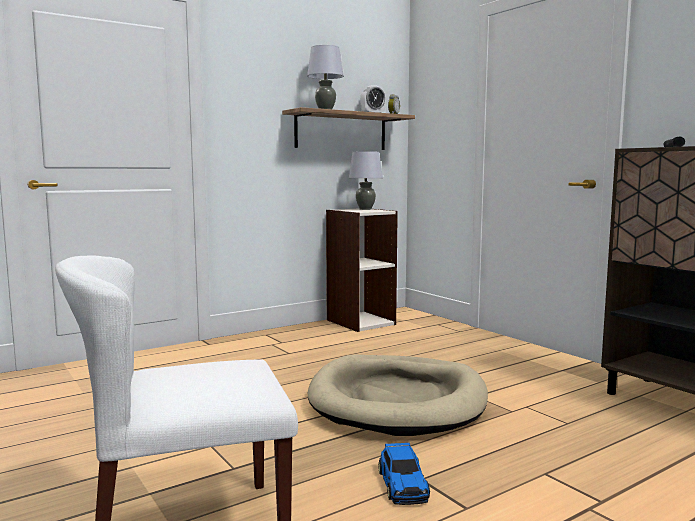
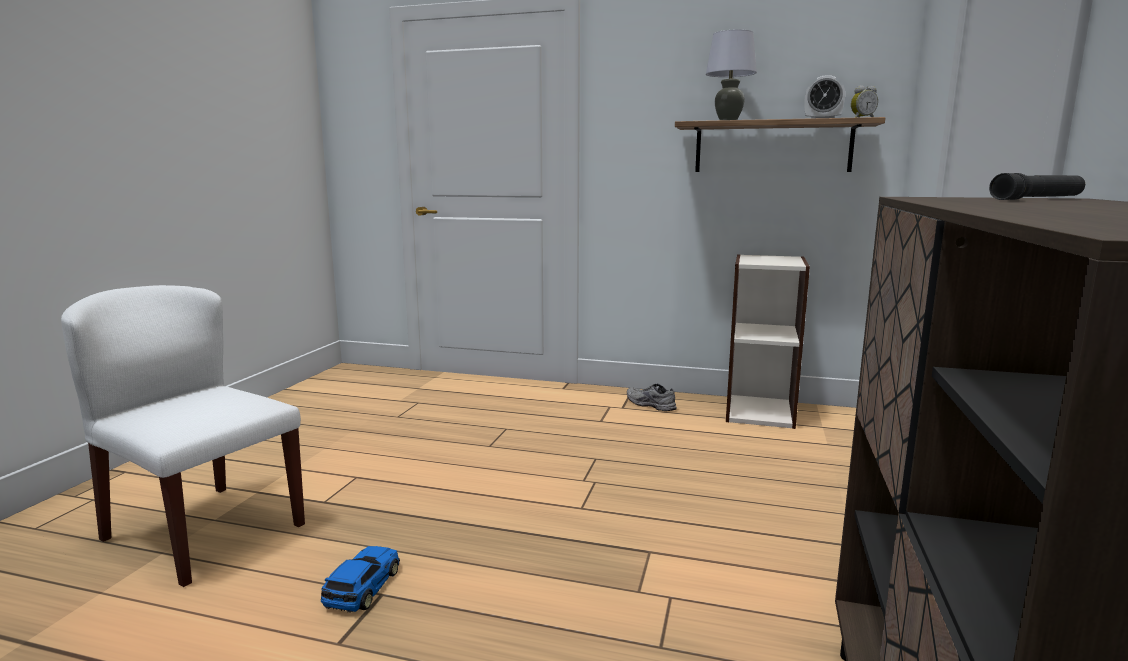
camera: 50 degrees right, 5 degrees up
(293, 336) = (649, 405): none -> grey shoe
(365, 209) = (785, 259): grey table lamp -> none
(397, 400) = (562, 513): beige dog bed -> none
(403, 484) = (361, 588): toy car -> toy car turned 150 degrees clockwise

